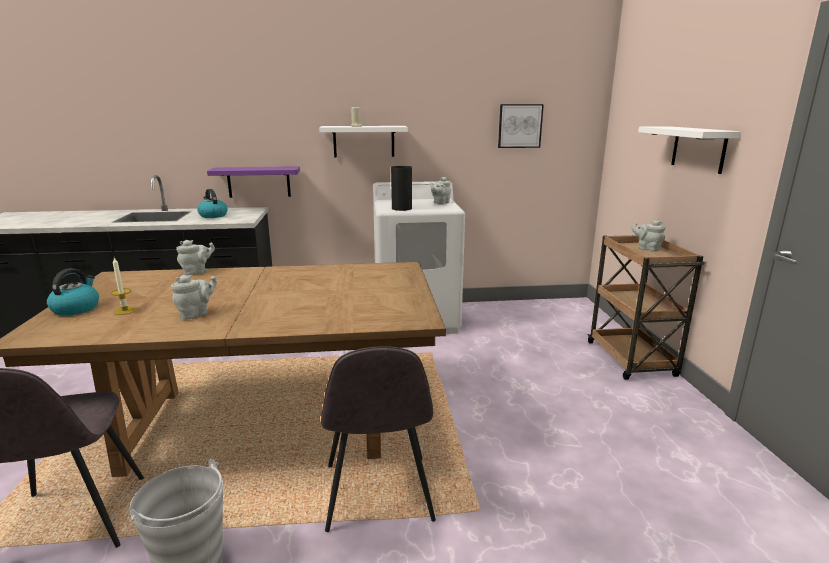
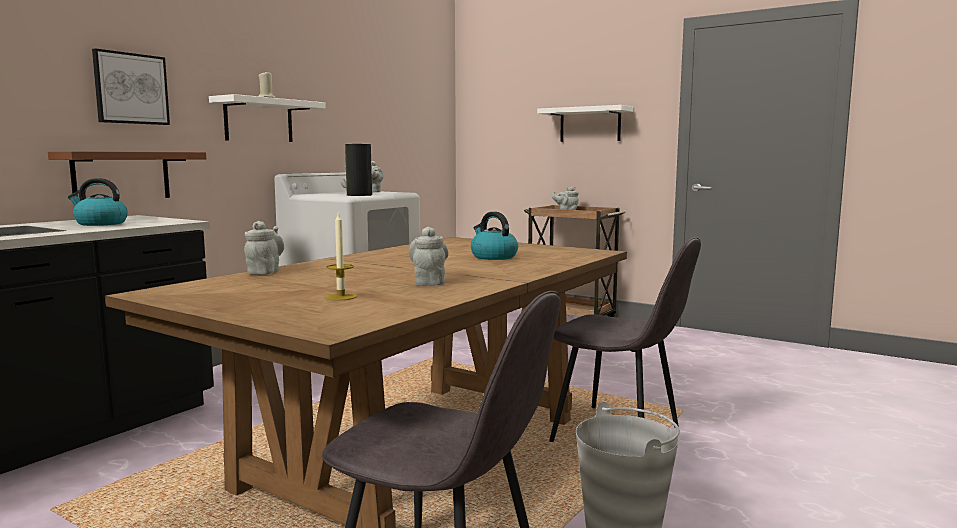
camera: 50 degrees left, 10 degrees down
(76, 308) = (265, 309): kettle -> kettle (493, 257)
(259, 182) = (121, 176): purple shelf -> brown shelf
(519, 126) = (398, 113): picture -> picture (131, 88)

